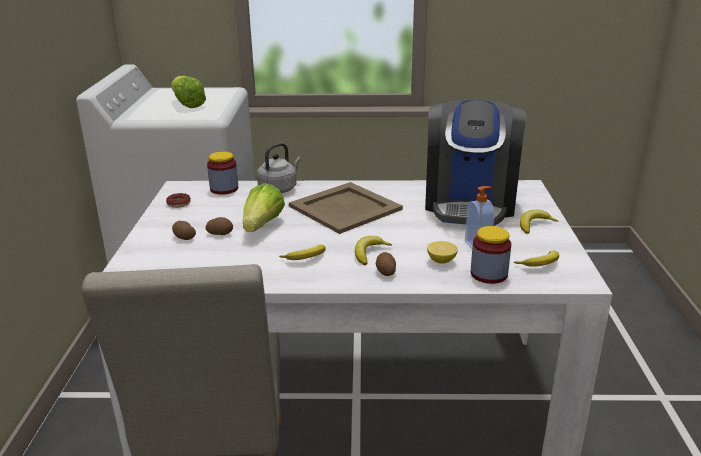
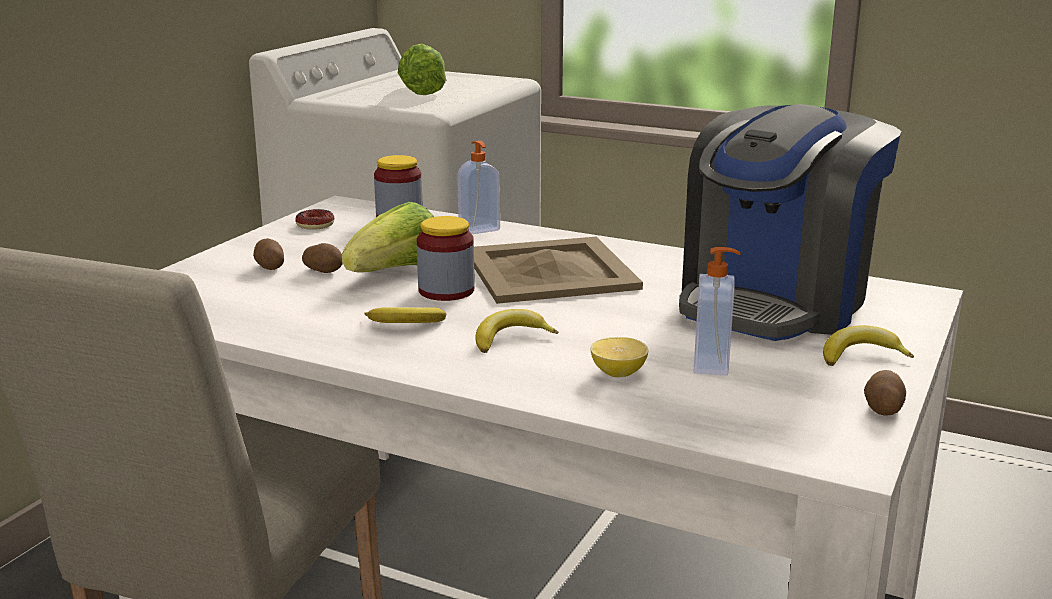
camera: 25 degrees right, 5 degrees down
(279, 188) = (480, 229): grey kettle -> soap dispenser
(385, 271) = (505, 368): potato -> potato (882, 408)
(489, 274) = (679, 410): jar -> jar (446, 291)
(540, 264) = (797, 416): banana -> none

